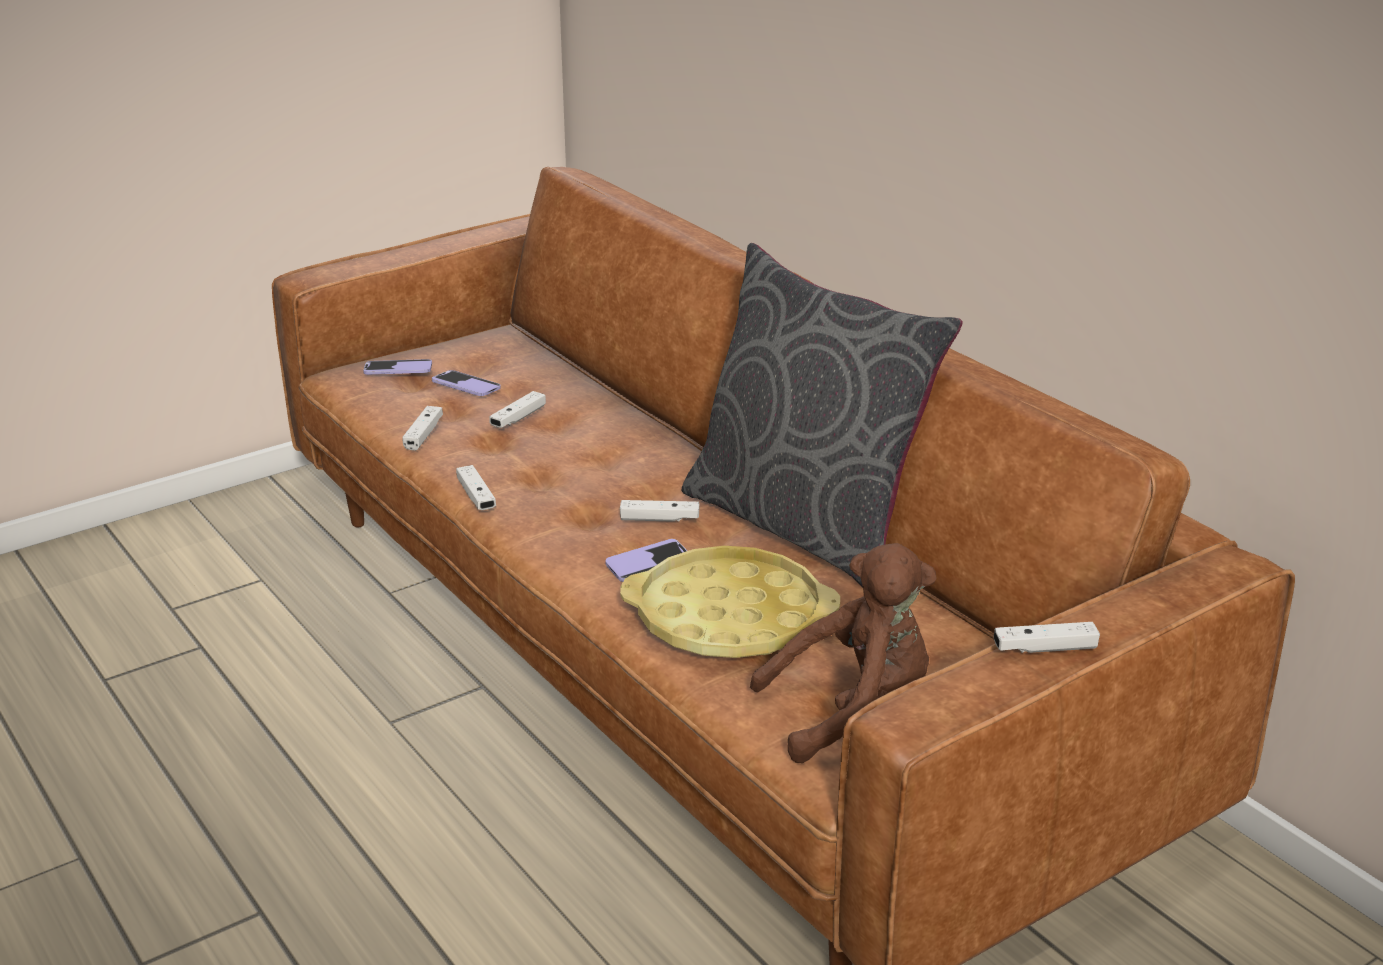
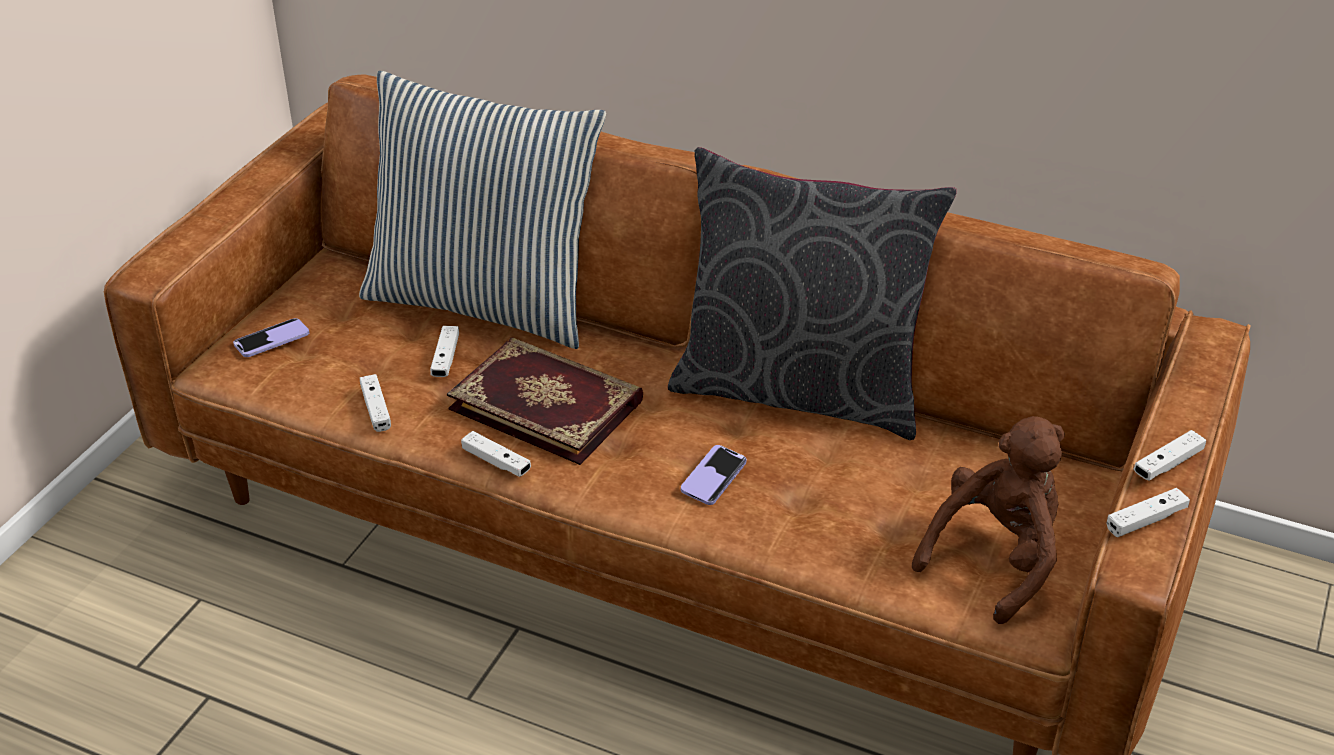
camera: 30 degrees left, 10 degrees up
(466, 385) = (357, 337): phone -> none
(565, 470) = (547, 403): none -> book
(597, 390) = (485, 301): none -> pillow
(659, 519) = (678, 426): white game controller -> white game controller (1145, 520)
(729, 617) = (827, 507): yellow tray -> none

